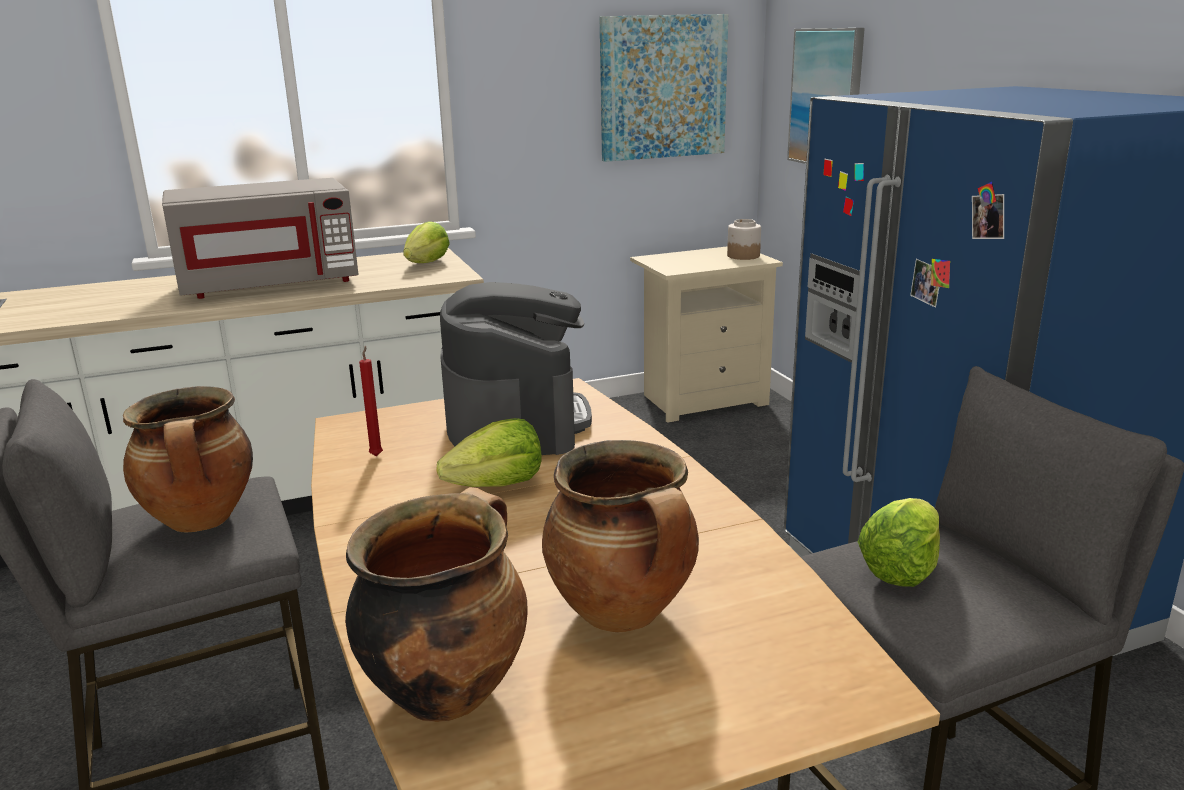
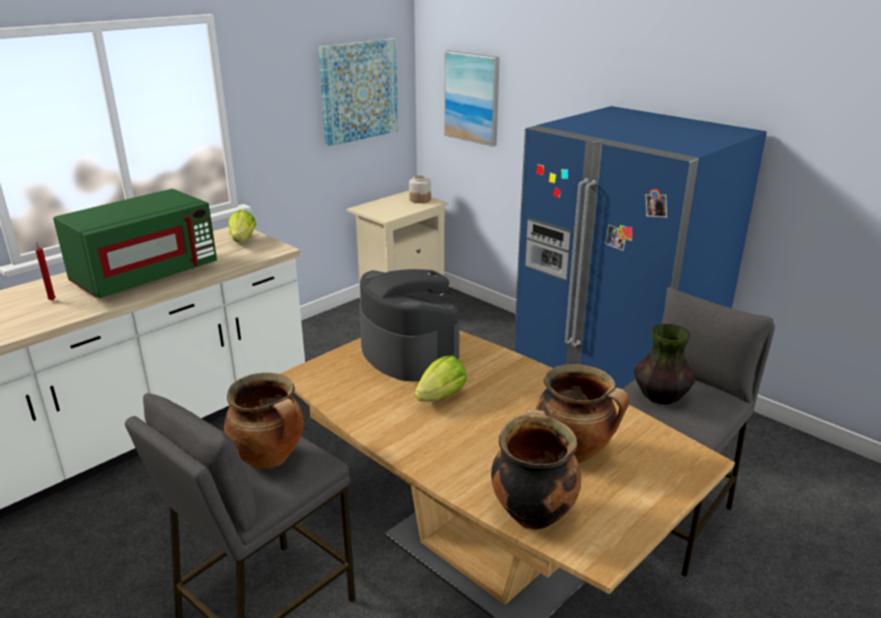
camera: 25 degrees left, 5 degrees up
(270, 285) = (146, 276): grey microwave -> green microwave
(377, 455) = (349, 392): red candle -> red candle (52, 300)
(901, 569) = (660, 396): lettuce -> vase

